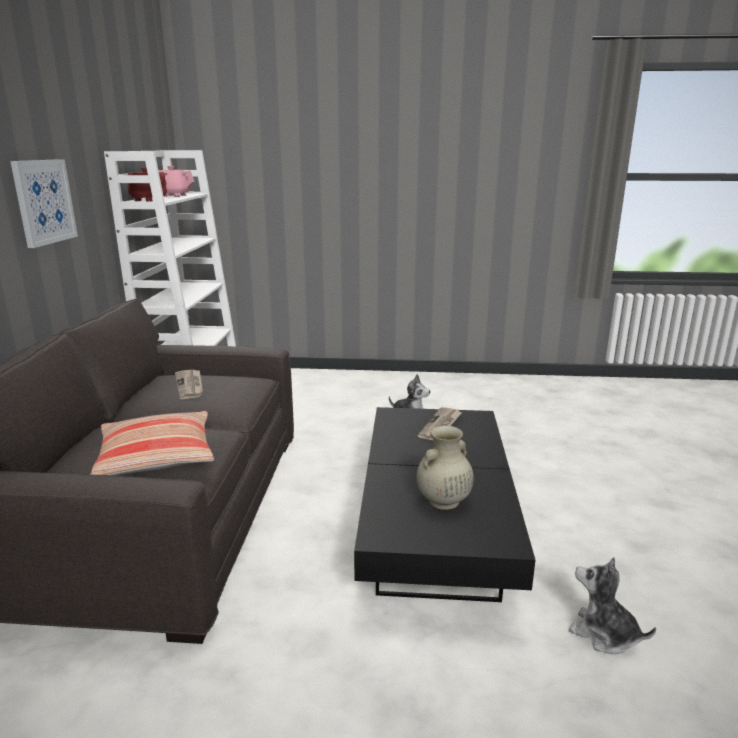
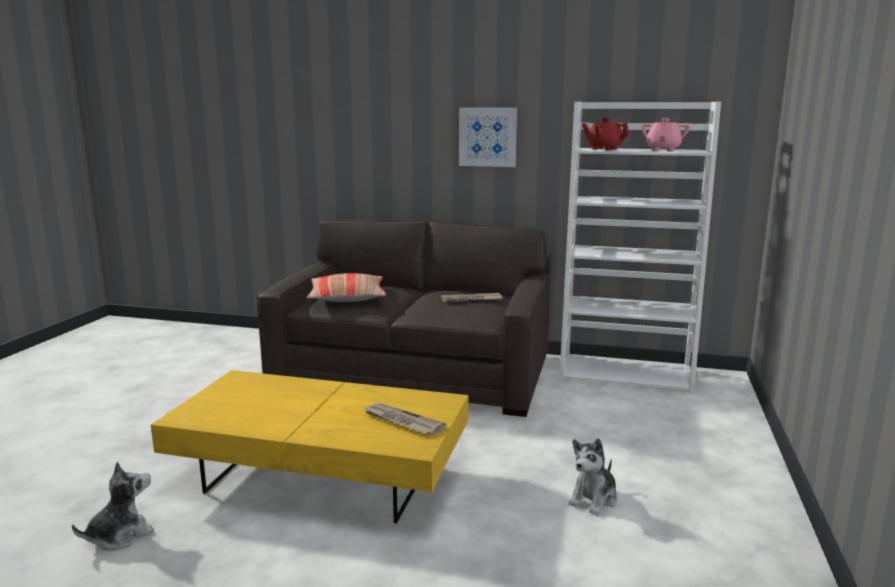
camera: 100 degrees right, 5 degrees down
(434, 530) = (322, 477): black coffee table -> yellow coffee table
(443, 501) = (257, 402): beige vase -> none

